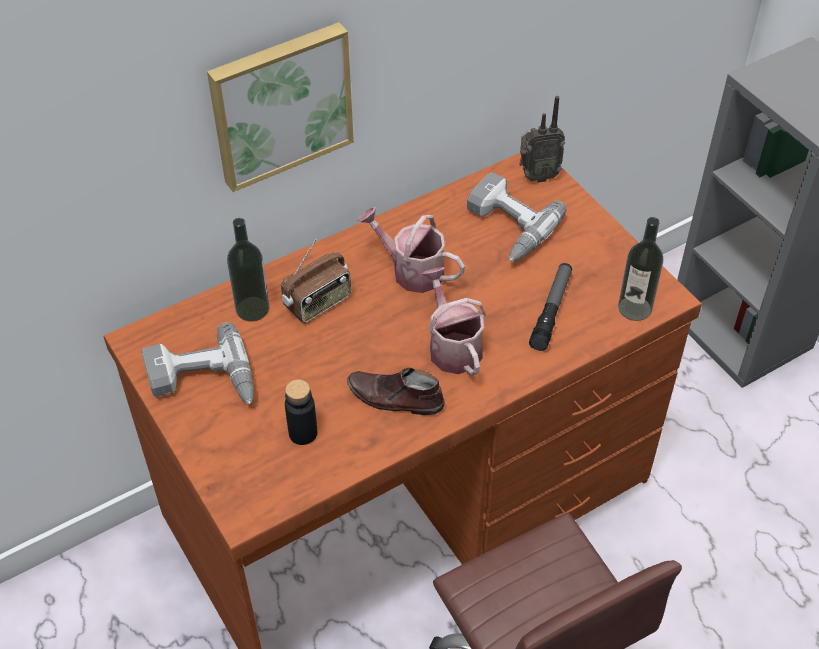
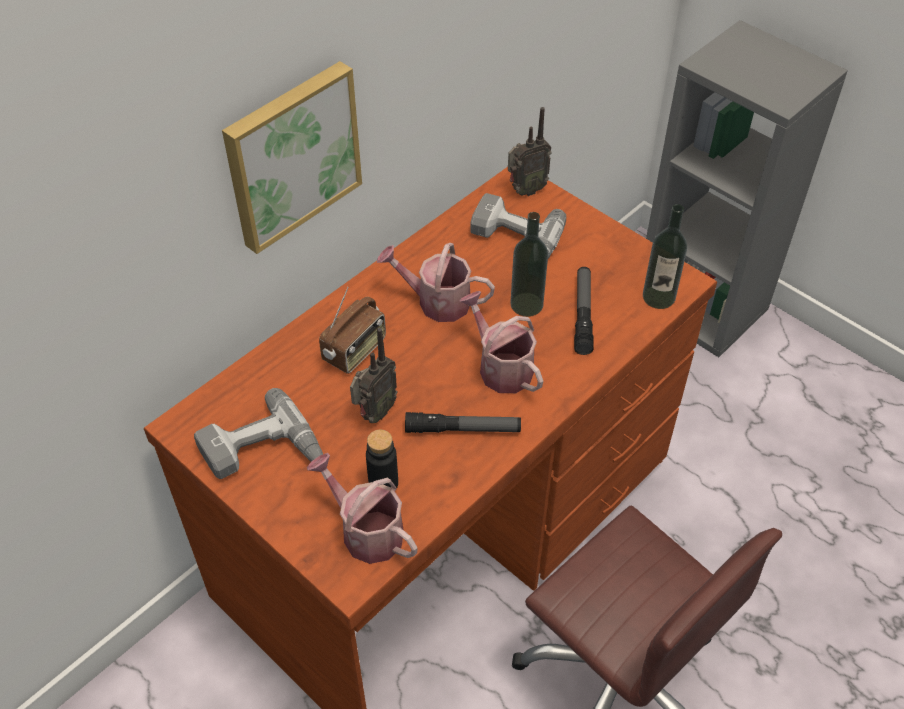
camera: 15 degrees left, 0 degrees up
(252, 309) = (291, 370): bottle -> bottle (526, 304)
(272, 473) = (366, 531): none -> watering can
(316, 366) = (374, 413): none -> radio
(395, 398) = (463, 429): brown shoe -> flashlight

